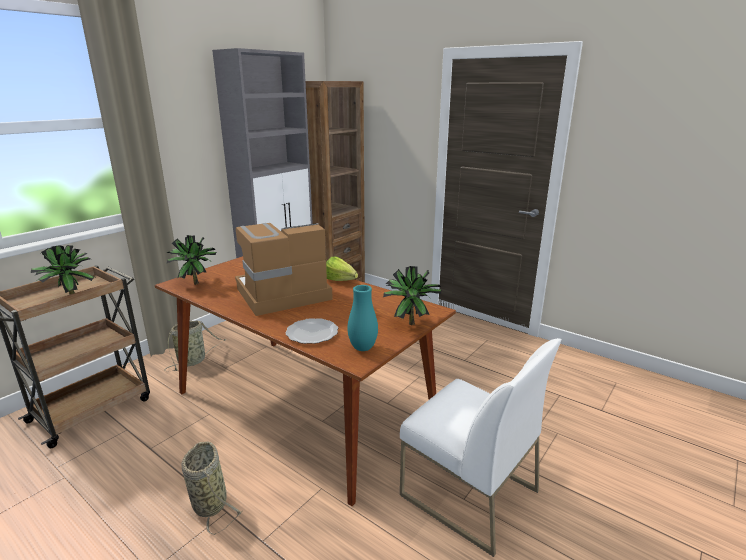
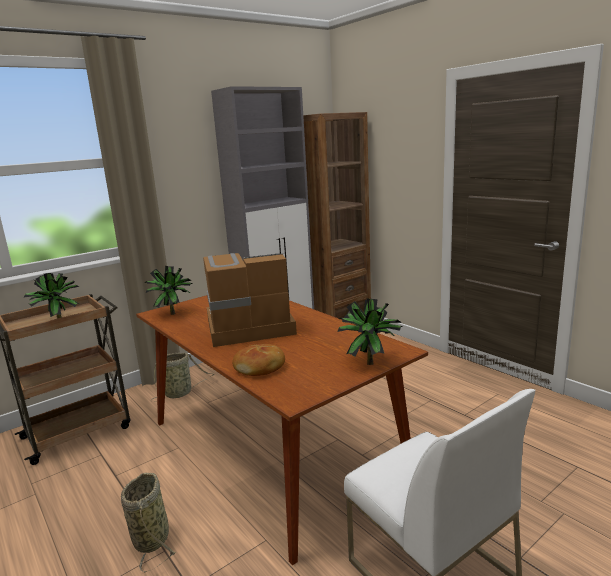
camera: 15 degrees right, 5 degrees down
(312, 333) = (260, 367): plate -> bread
(342, 282) = (315, 317): lettuce -> none
(362, 348) = (305, 386): turquoise vase -> none

